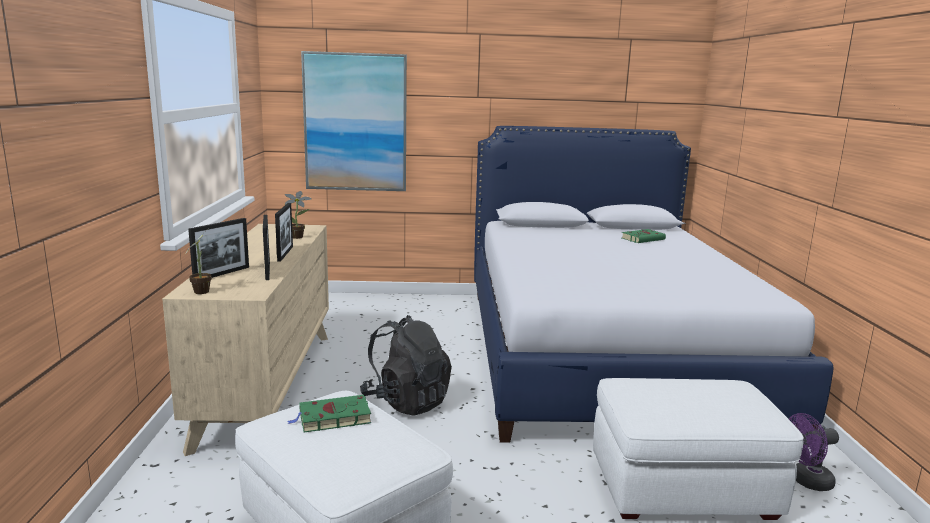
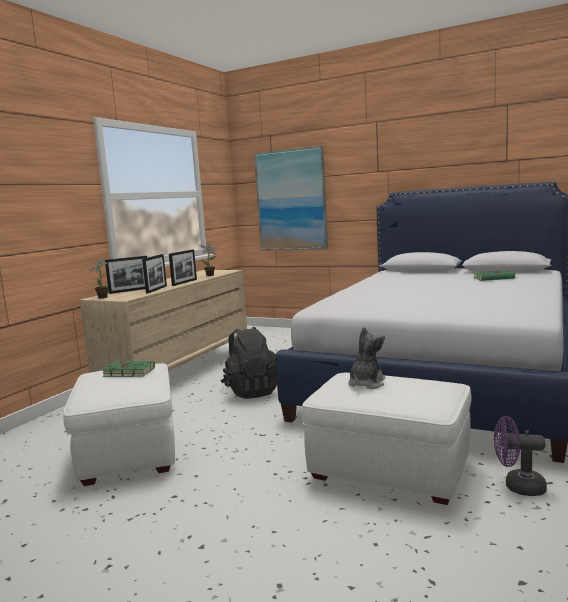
camera: 30 degrees right, 5 degrees down
(666, 395) = (366, 383): none -> plush toy

